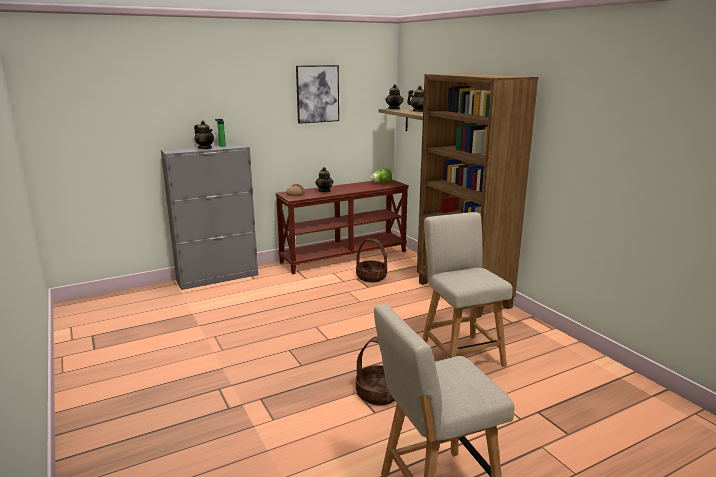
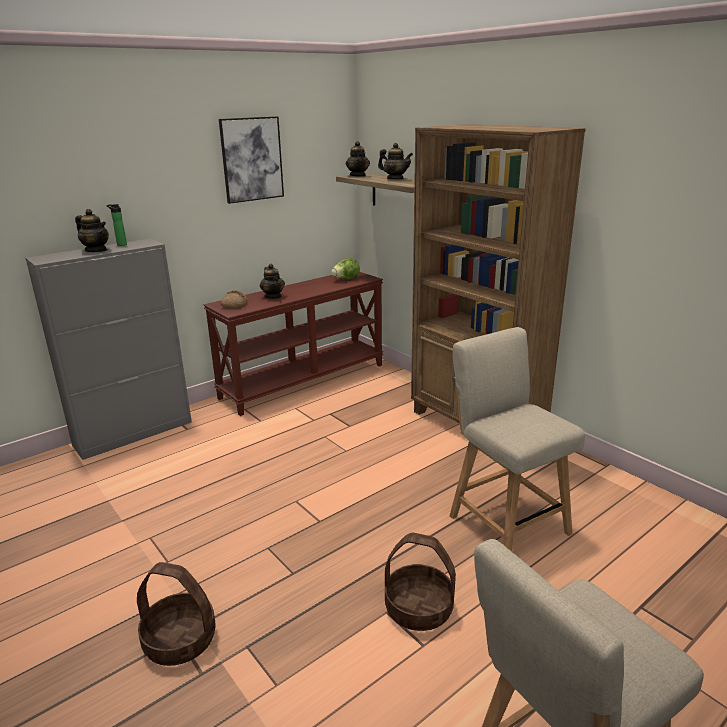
camera: 10 degrees left, 5 degrees up
(371, 277) = (349, 409): basket -> basket (181, 640)

